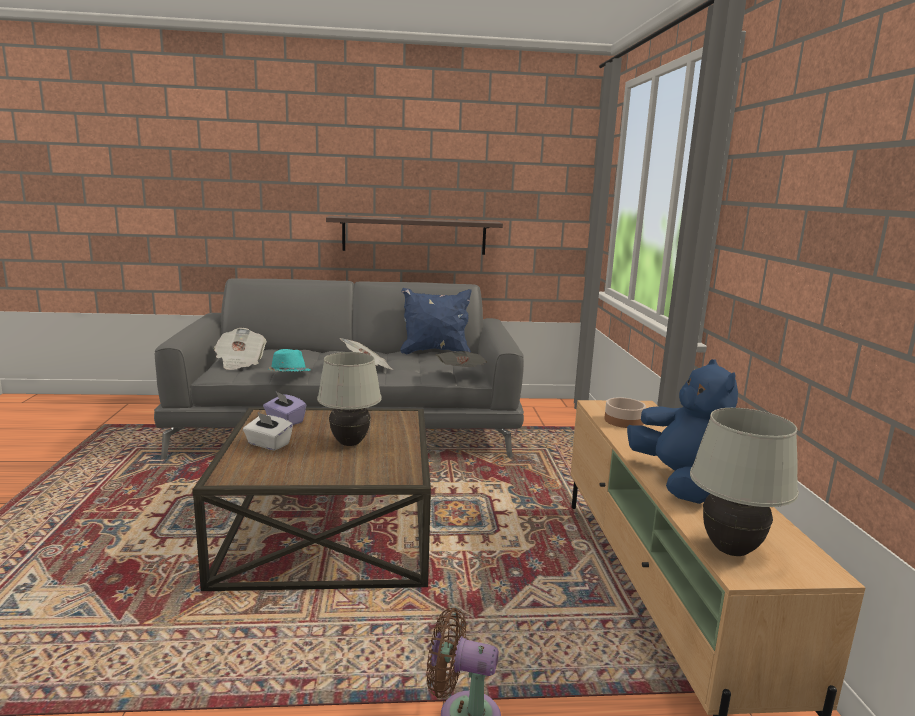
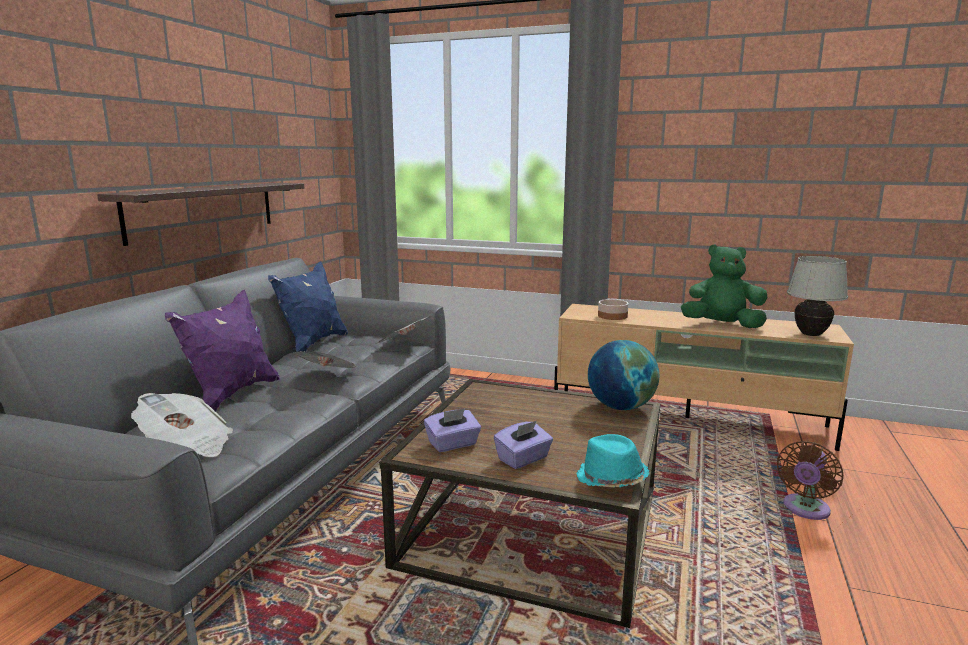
camera: 65 degrees left, 0 degrees up
(268, 444) = (523, 459): white tissue box -> purple tissue box
(288, 374) = (296, 418): turquoise hat -> turquoise hat (611, 479)
(322, 355) = (232, 394): none -> purple pillow
(350, 443) = (544, 419): white table lamp -> none
(402, 470) = (620, 407): none -> globe
(679, 482) = (722, 325): blue plush toy -> green plush toy

